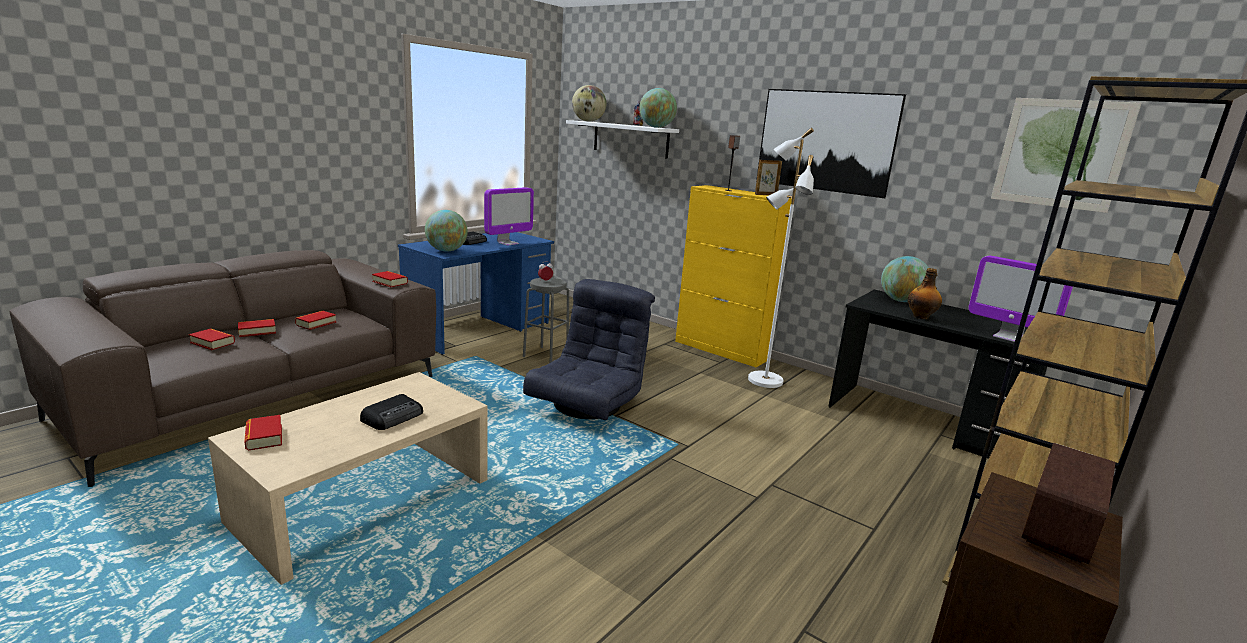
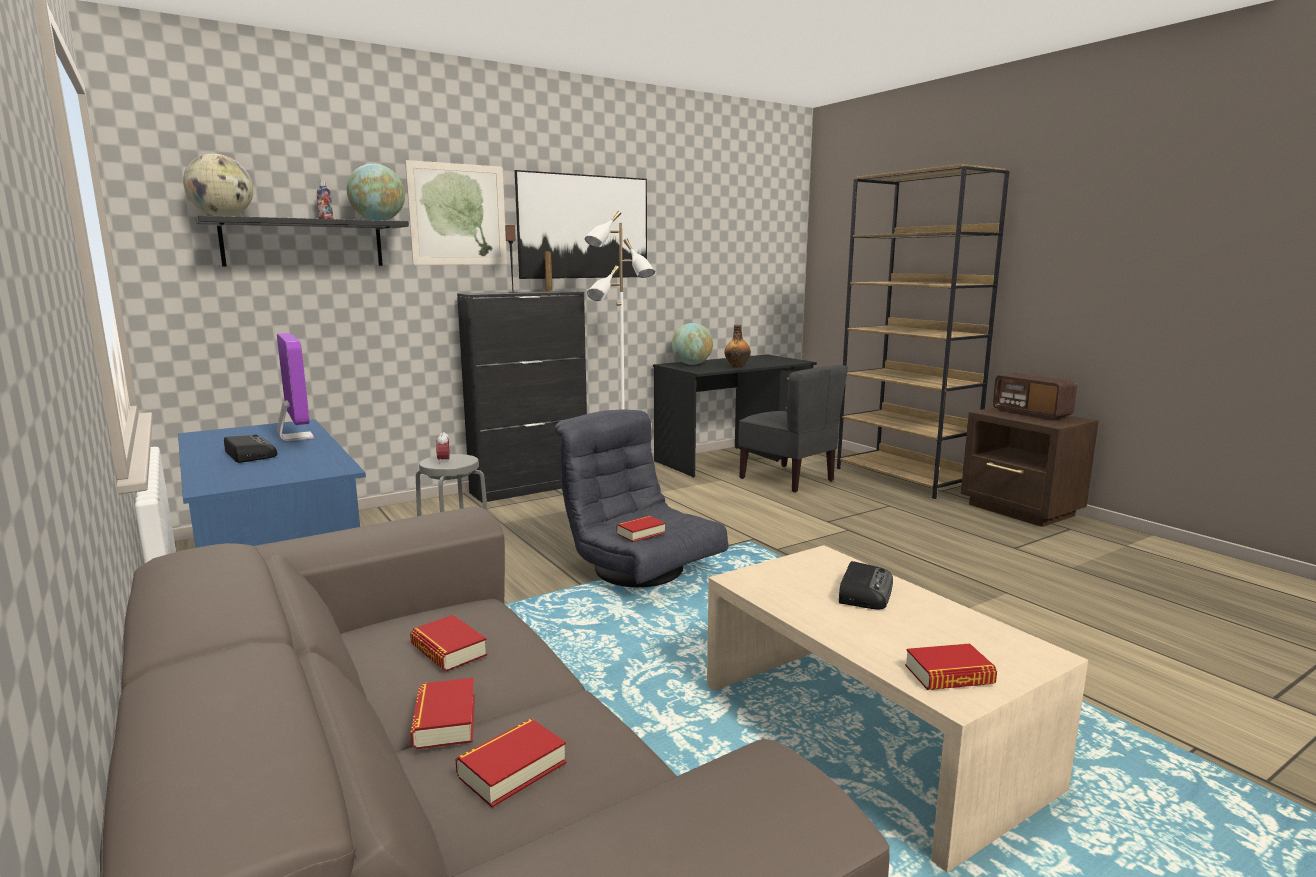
camera: 70 degrees left, 5 degrees down
(390, 282) = (433, 524): book -> book (641, 533)
(393, 417) = (864, 592): radio -> radio turned 60 degrees clockwise
(446, 251) = (304, 468): globe -> none
(630, 139) = (304, 243): white shelf -> black shelf
(721, 350) = (530, 488): yellow cabinet -> black cabinet
(891, 458) = (788, 479): none -> grey chair
(1007, 337) = (786, 362): monitor -> none
(1060, 154) = (747, 225): picture -> picture (458, 214)

